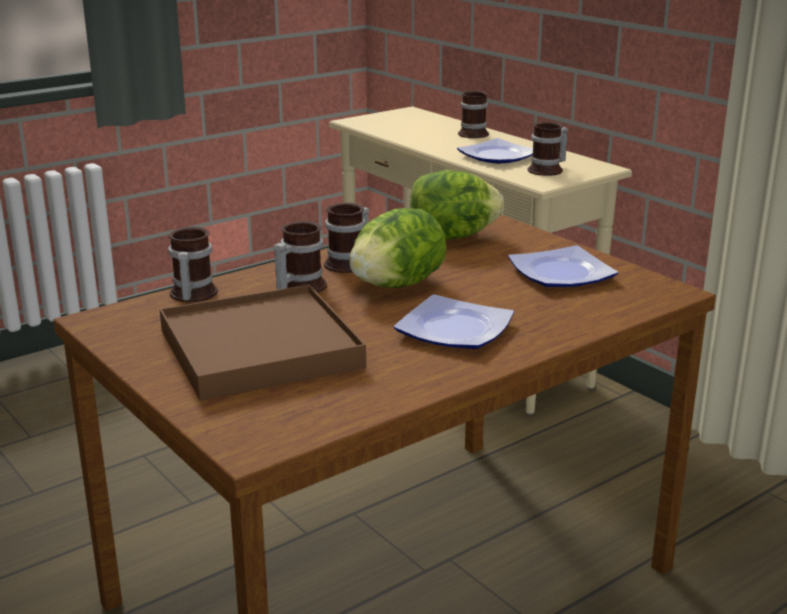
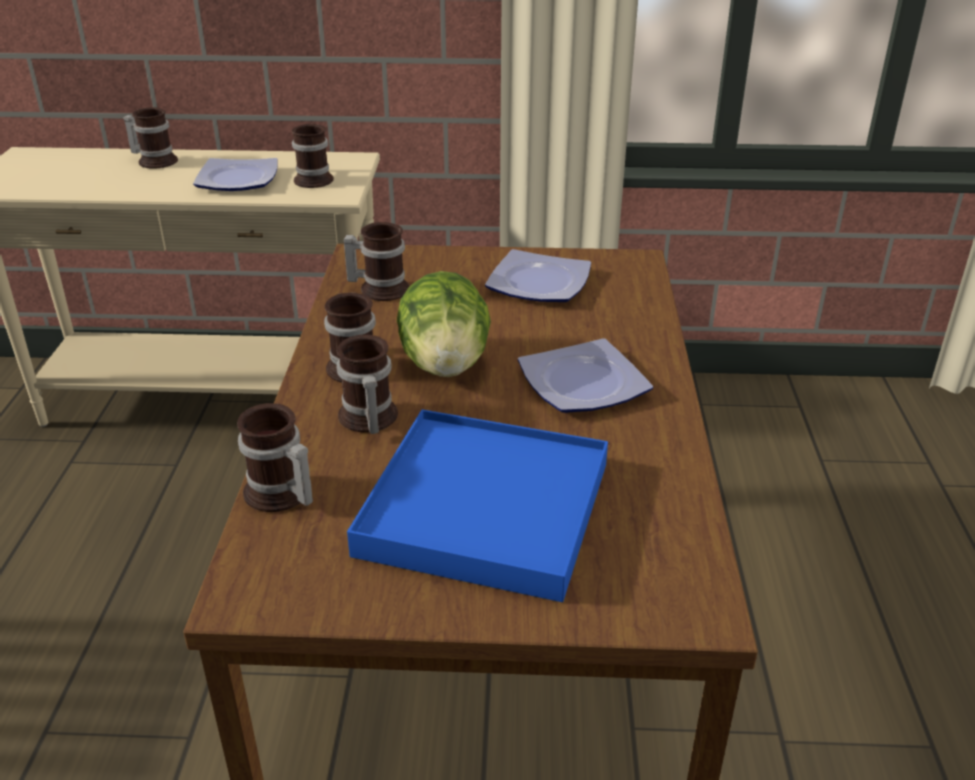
camera: 50 degrees left, 10 degrees up
(260, 349) = (484, 508): brown tray -> blue tray
(452, 237) = (380, 288): lettuce -> mug

